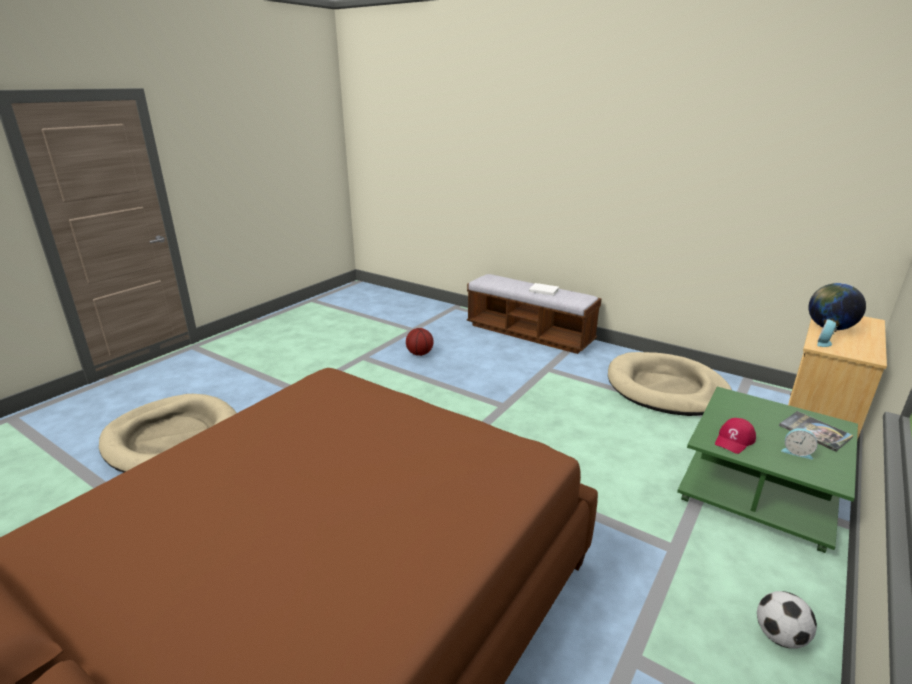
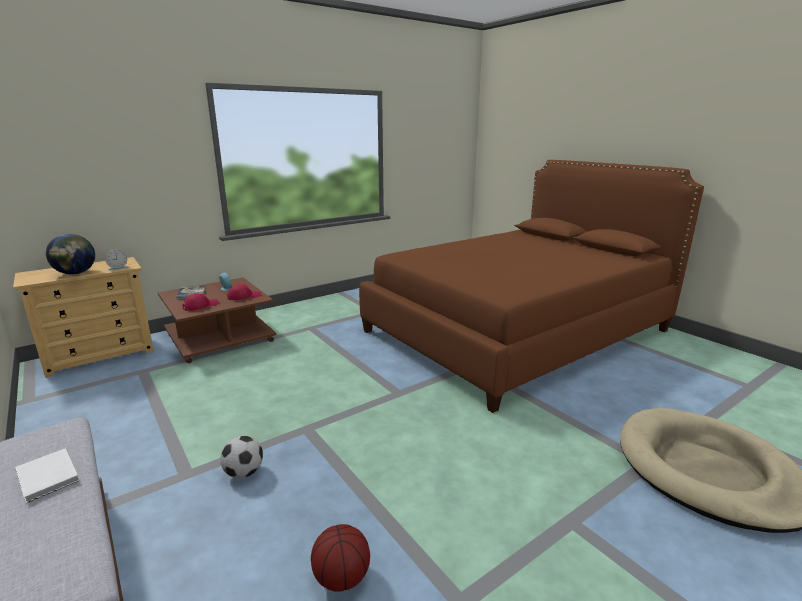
camera: 160 degrees left, 5 degrees down
(666, 389) = (118, 410): beige dog bed -> none
(742, 410) = (200, 306): none -> red cap
(760, 489) = (218, 337): green coffee table -> brown coffee table
(779, 636) = (312, 306): football -> football (244, 473)

